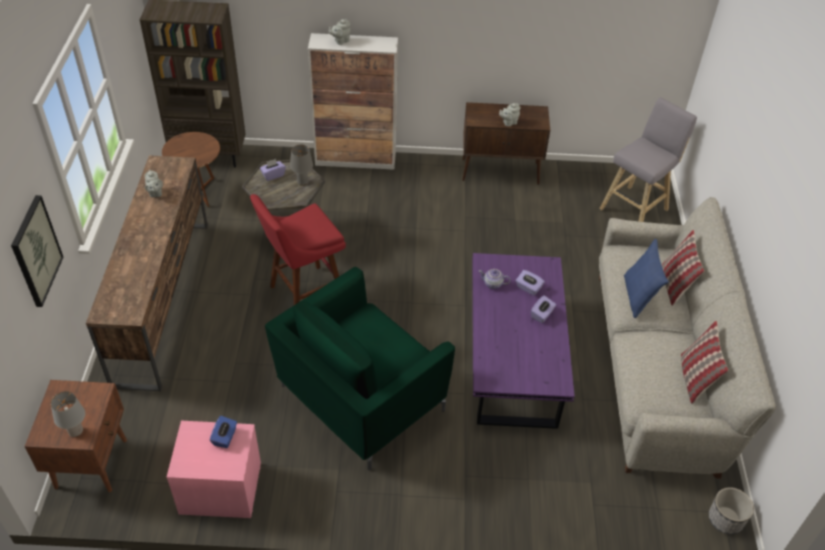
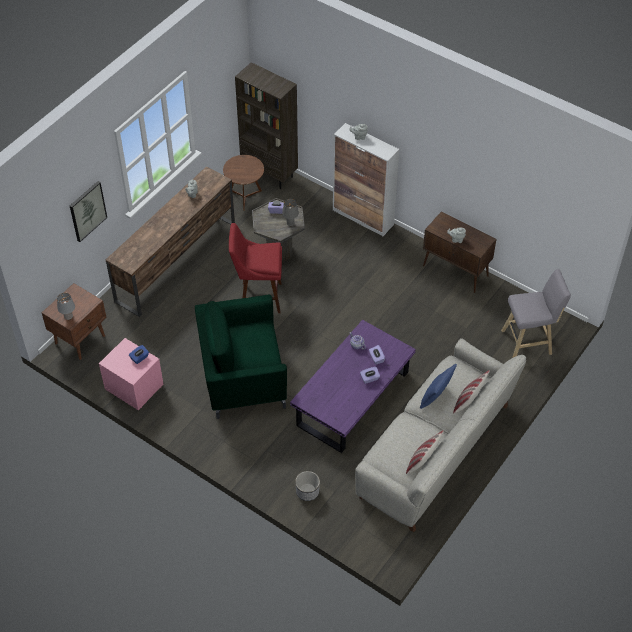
camera: 35 degrees right, 5 degrees up
(725, 520) = (393, 554): planter -> planter (307, 492)

